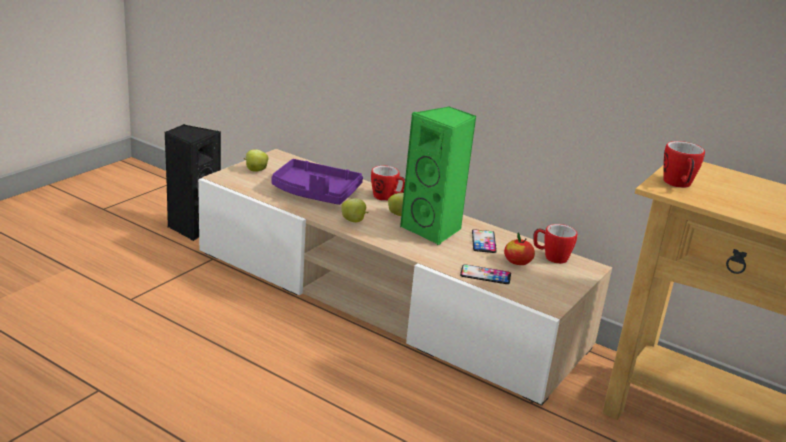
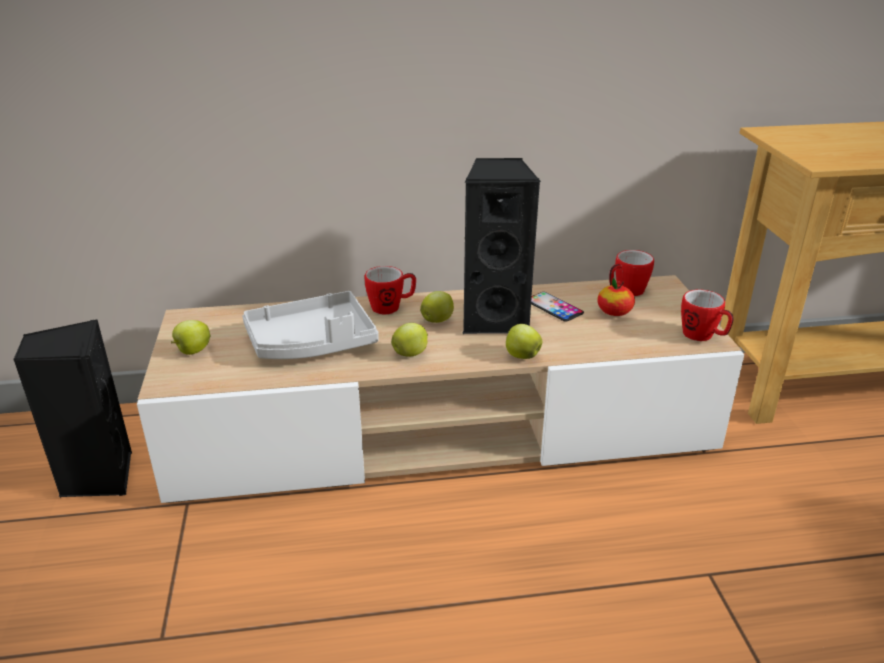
camera: 40 degrees left, 5 degrees up
(315, 193) = (312, 343): purple tray -> grey tray
(411, 251) = (521, 356): none -> apple
(434, 230) = (495, 319): green speaker -> black speaker
(485, 275) = (619, 342): phone -> none
(678, 185) = (821, 154): mug -> mug (703, 336)

